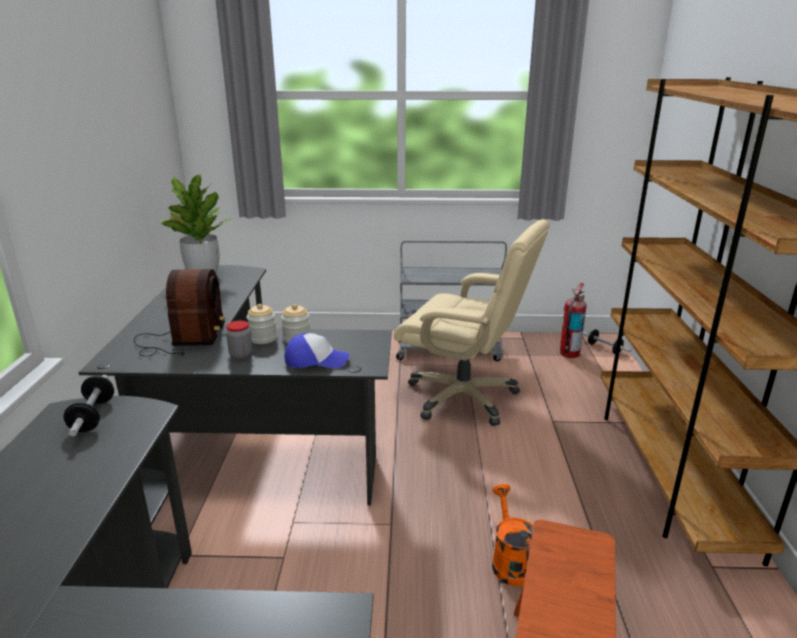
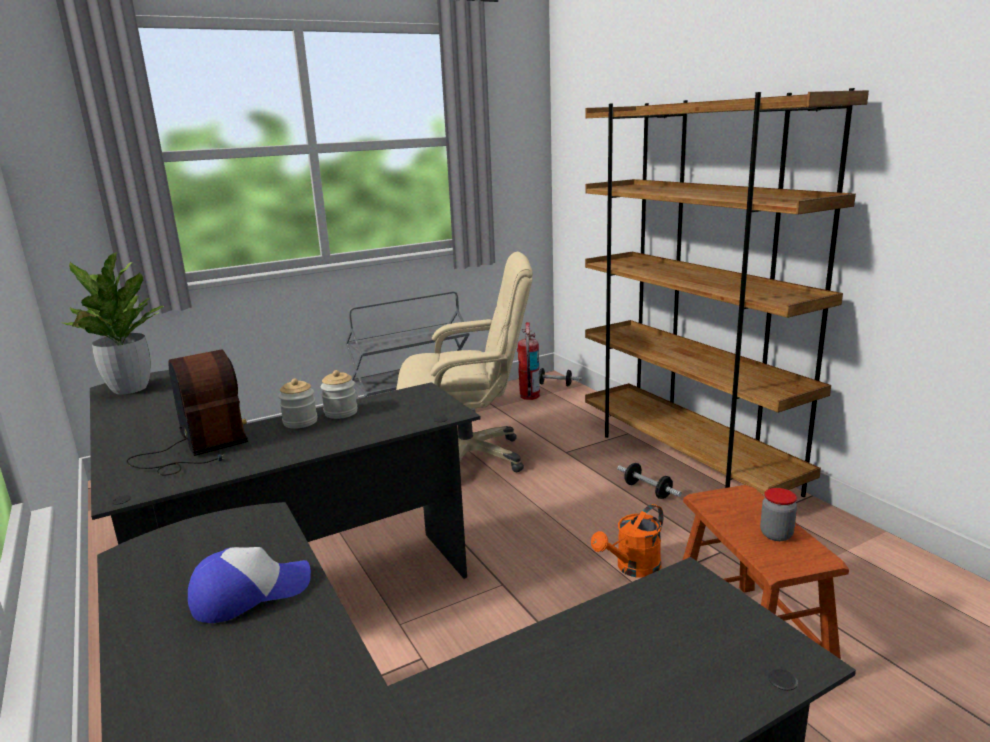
camera: 30 degrees left, 5 degrees down
(93, 416) = (186, 545): dumbbell -> dumbbell (647, 490)
(241, 354) = (295, 441): jar -> jar (776, 534)
(316, 360) = (390, 422): cap -> cap (250, 593)
(510, 560) = (633, 568): orange watering can -> orange watering can turned 90 degrees counterclockwise

